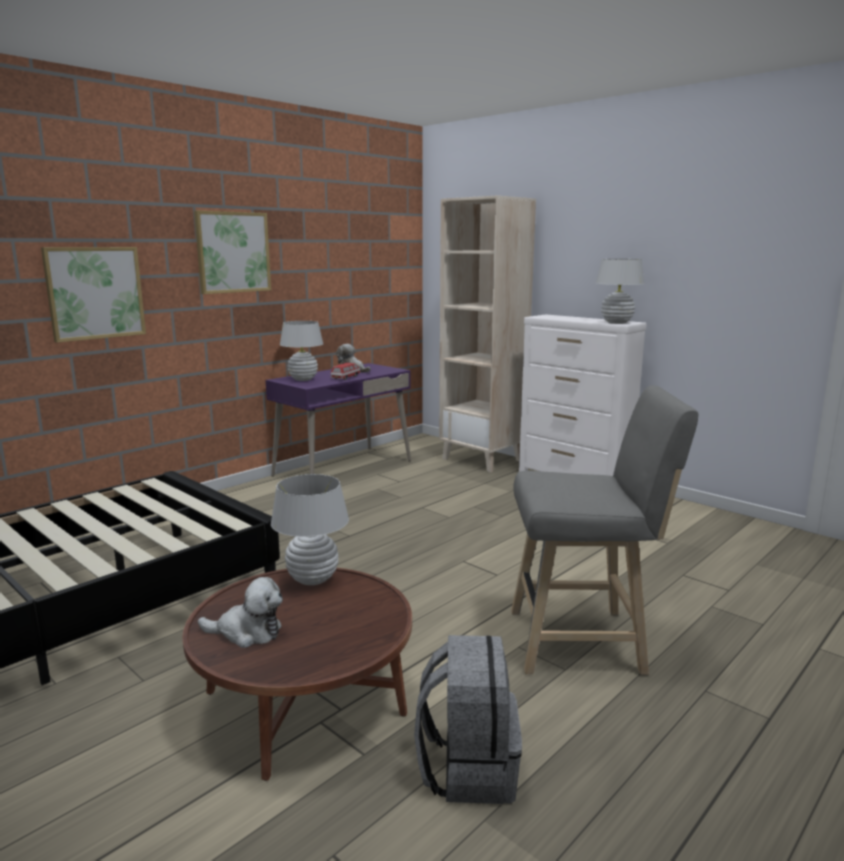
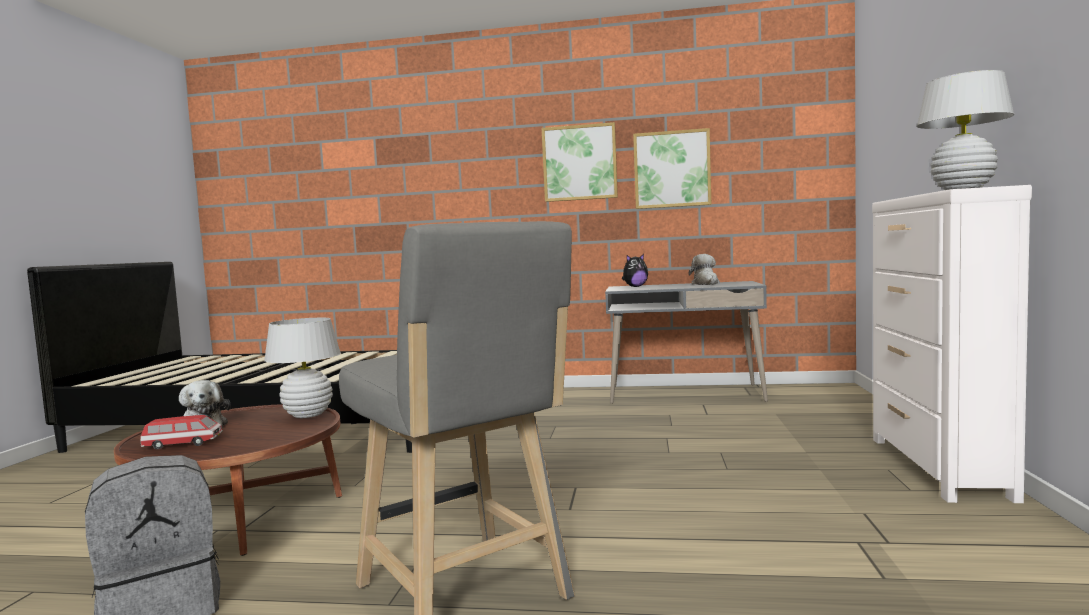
camera: 55 degrees right, 10 degrees down
(95, 293) = (455, 201): picture -> picture (671, 169)
(303, 379) = (635, 287): white table lamp -> plush toy
(343, 468) = (685, 394): purple desk -> grey desk
(346, 378) = (674, 287): toy car -> toy car (183, 444)
(482, 459) = (860, 418): beige bookcase -> none

